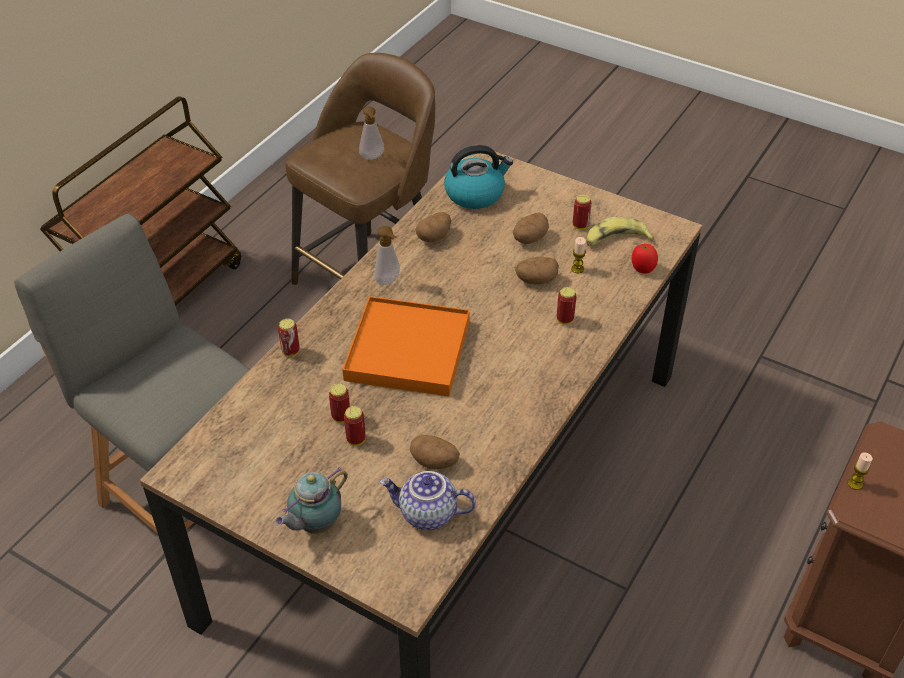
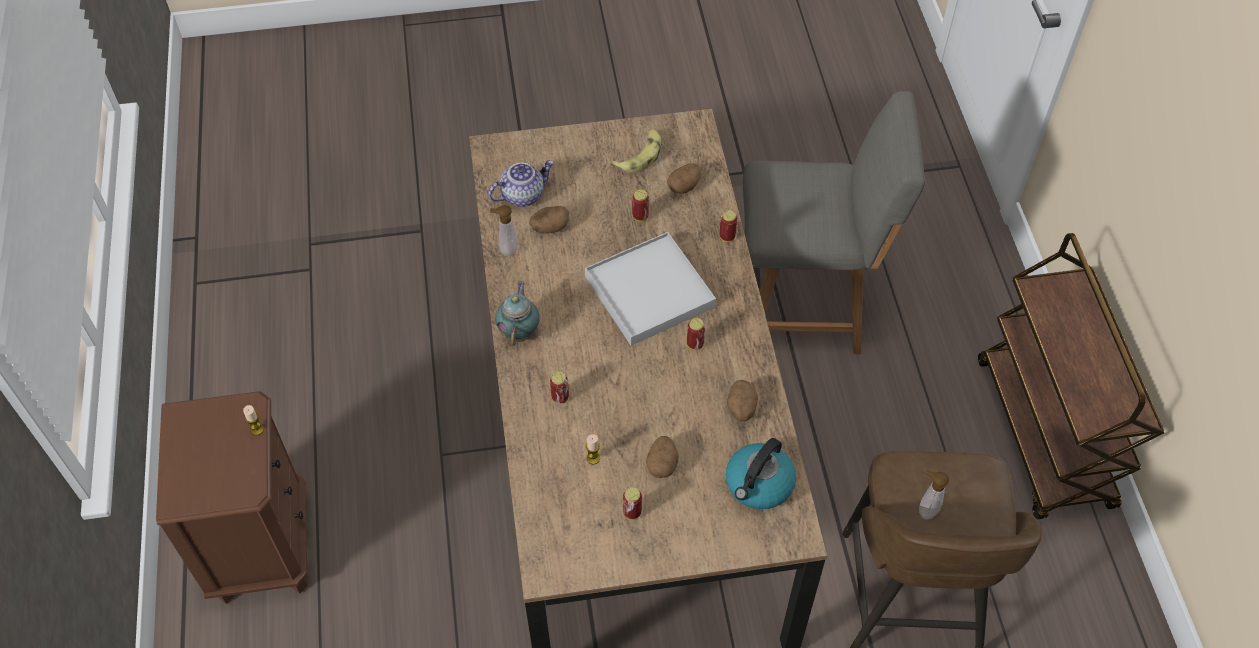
camera: 140 degrees right, 10 degrees up
(314, 524) = (582, 149): teapot -> teapot (520, 331)
(356, 439) = (614, 209): can -> can (695, 344)
(389, 281) = (727, 339): soap dispenser -> soap dispenser (506, 249)
(408, 350) = (649, 291): orange tray -> white tray
(536, 280) = (616, 422): potato -> potato (684, 186)
(615, 240) = (587, 517): banana -> banana (640, 155)
(642, 269) = (538, 498): tomato -> none

